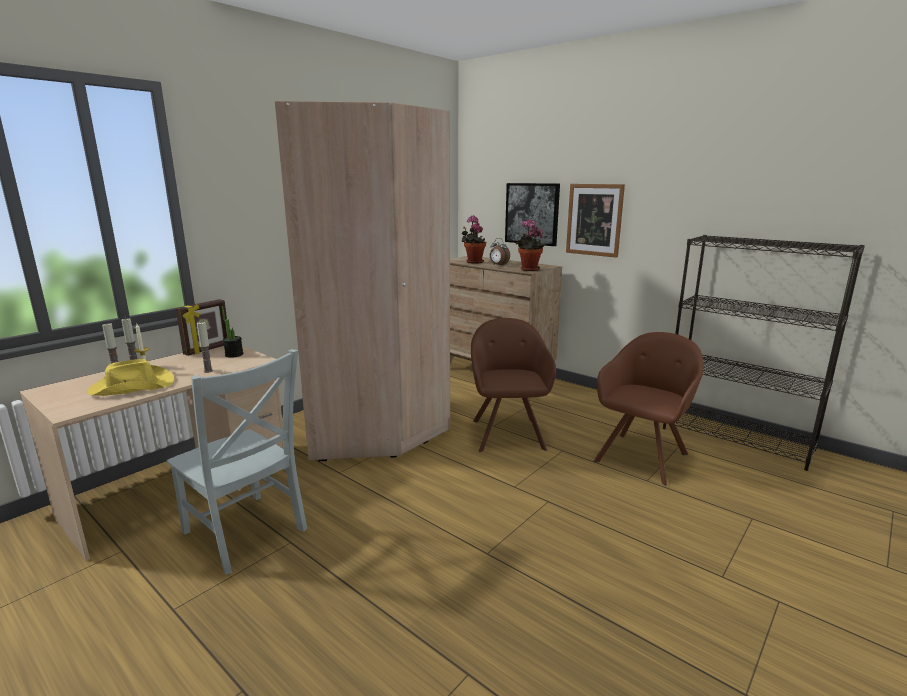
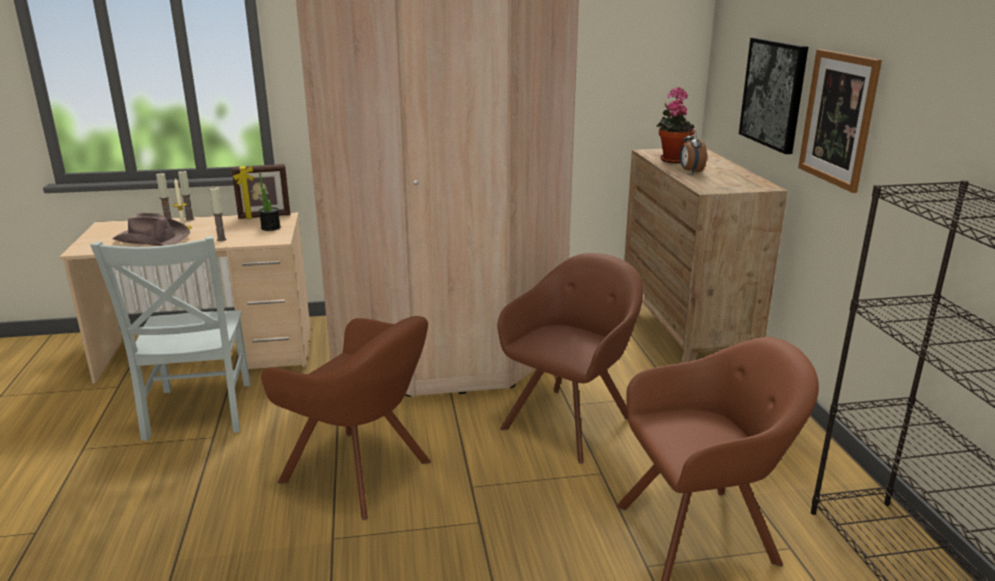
camera: 40 degrees right, 5 degrees up
(131, 386) = (152, 238): yellow hat -> brown hat
(441, 511) = (361, 474): none -> brown armchair
(528, 270) = (710, 187): potted plant -> none

